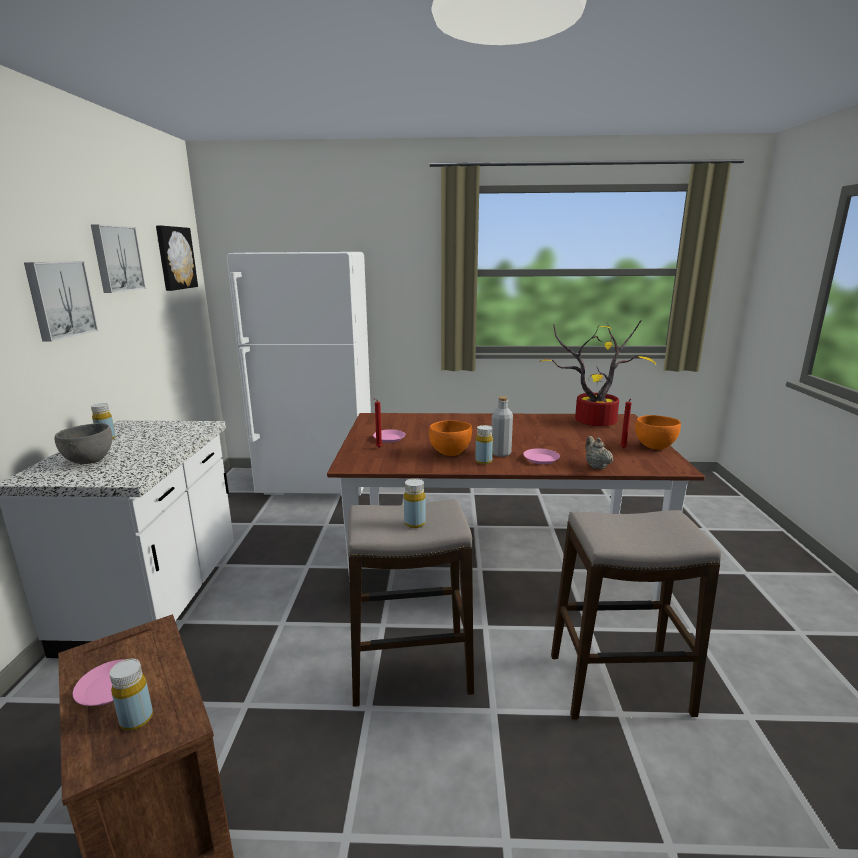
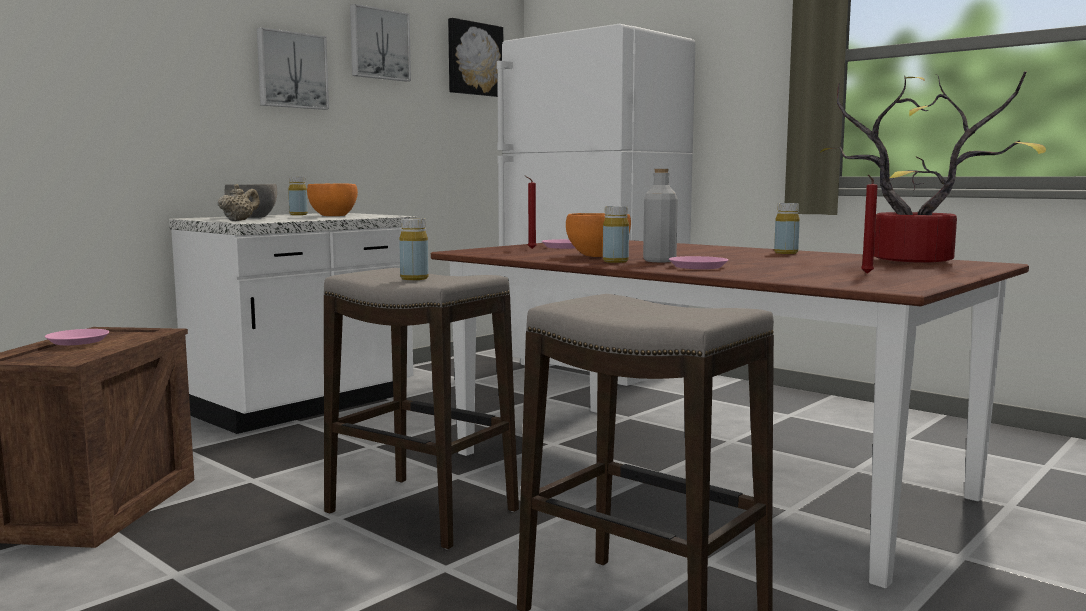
camera: 40 degrees right, 10 degrees down
(136, 719) = (58, 354): yellow bottle -> yellow bottle (786, 253)
(596, 466) = (758, 275): beige teapot -> beige teapot (239, 220)
(655, 446) = (934, 277): orange bowl -> orange bowl (334, 216)

